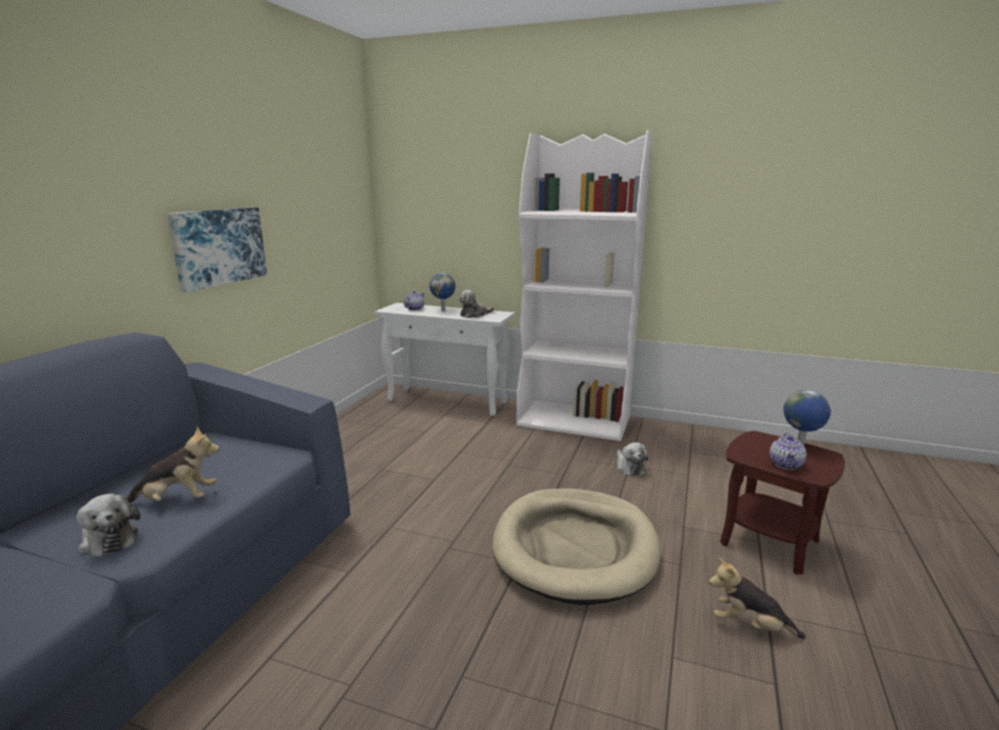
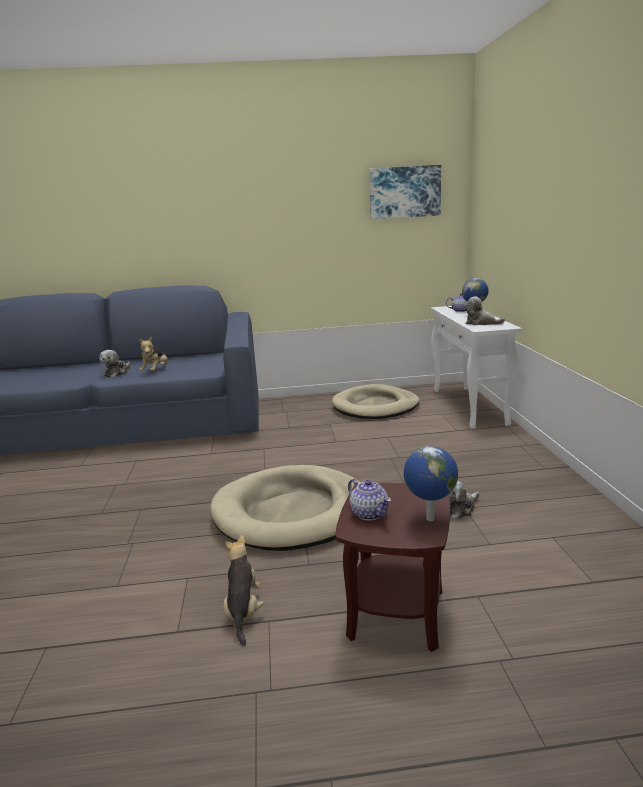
camera: 65 degrees right, 0 degrees up
(177, 500) = (156, 371): plush toy -> plush toy turned 45 degrees clockwise
(219, 246) = (279, 240): picture -> picture (404, 192)
(377, 434) = (375, 406): none -> beige dog bed
(575, 421) = (522, 462): white bookcase -> none
(786, 464) = (369, 513): teapot -> teapot turned 120 degrees counterclockwise

